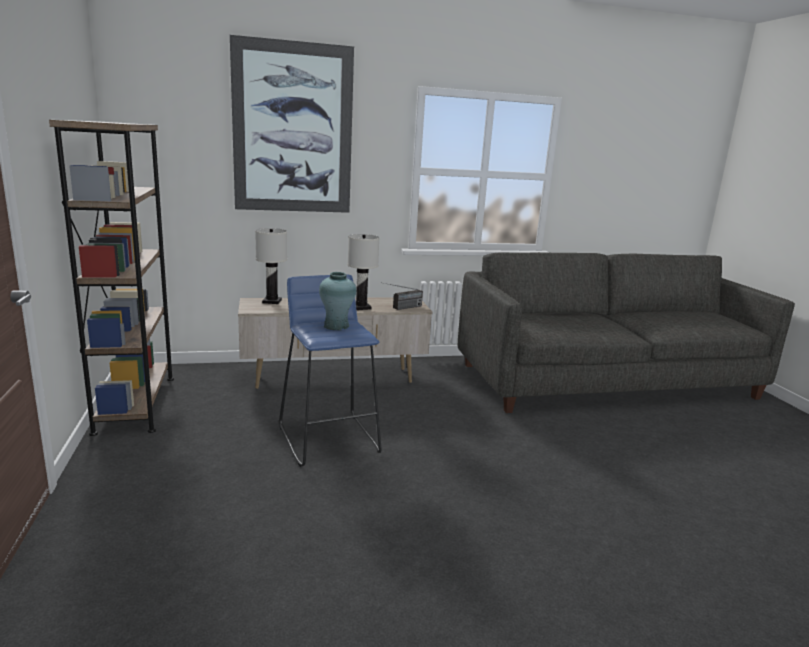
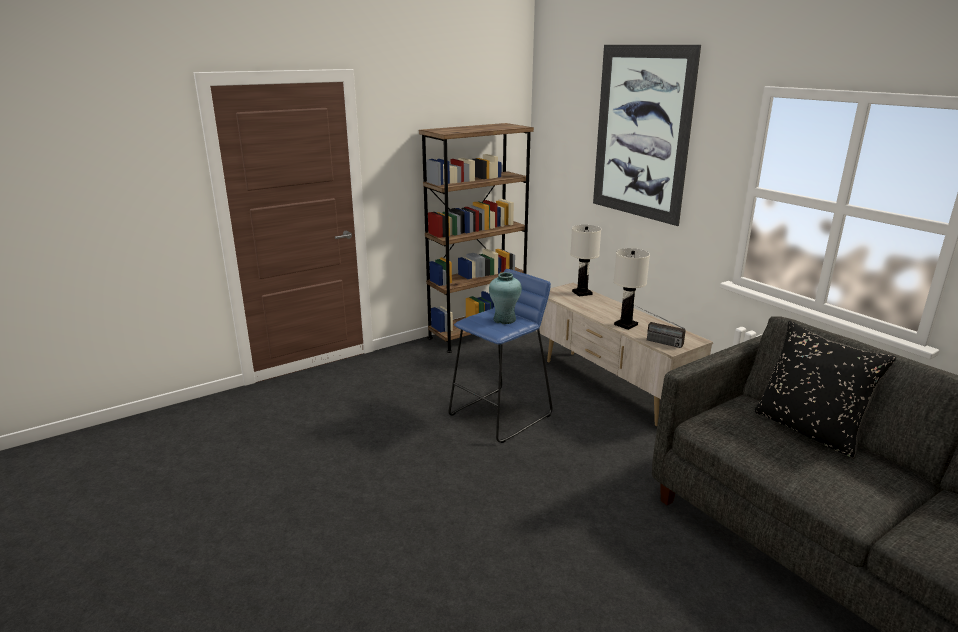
camera: 70 degrees right, 5 degrees up
(549, 315) = (808, 430): none -> black pillow

